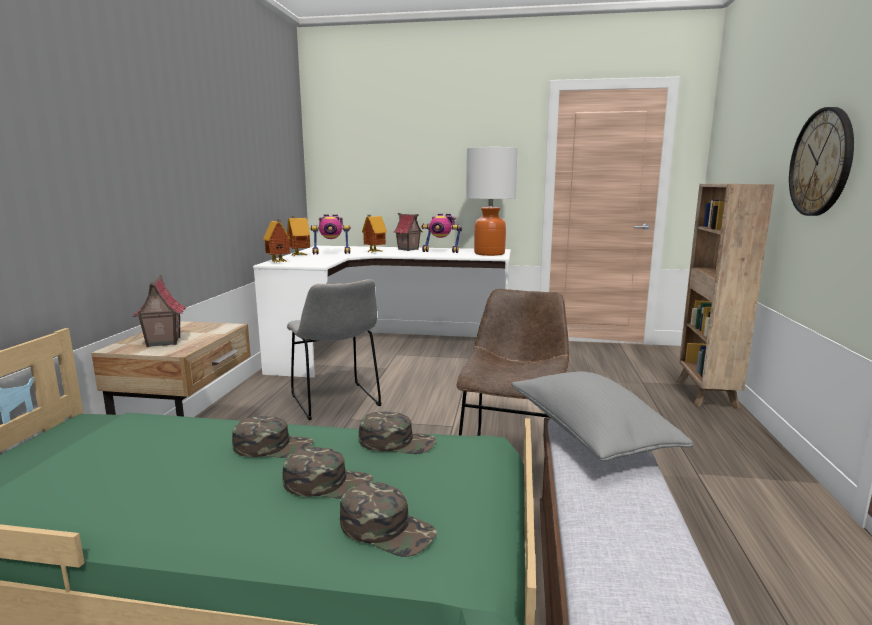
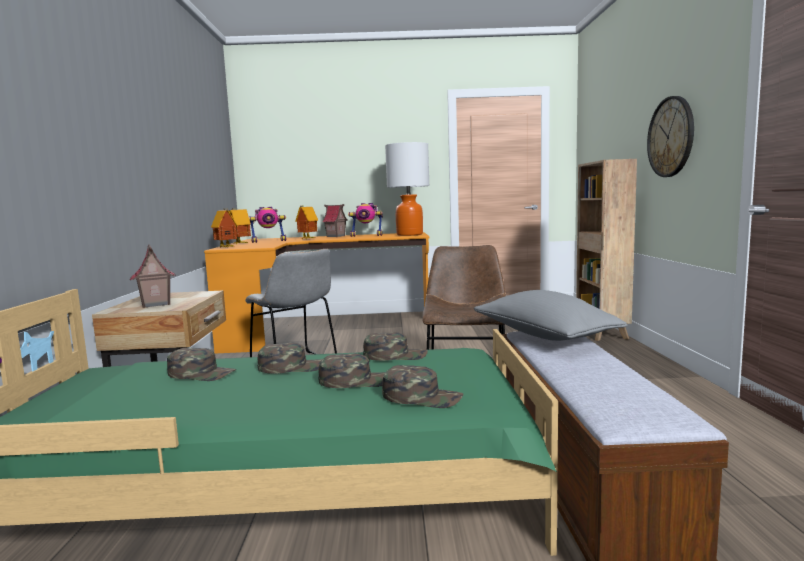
camera: 10 degrees left, 5 degrees down
(174, 443) = (202, 373): none -> green cap
(384, 348) = (321, 326): white desk -> orange desk

